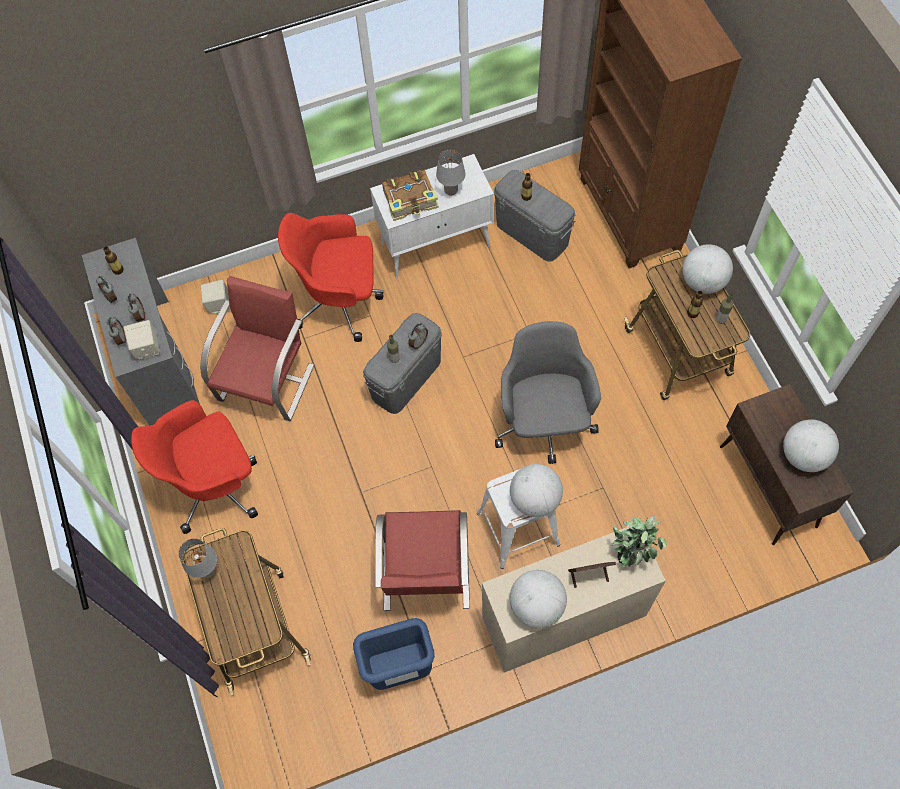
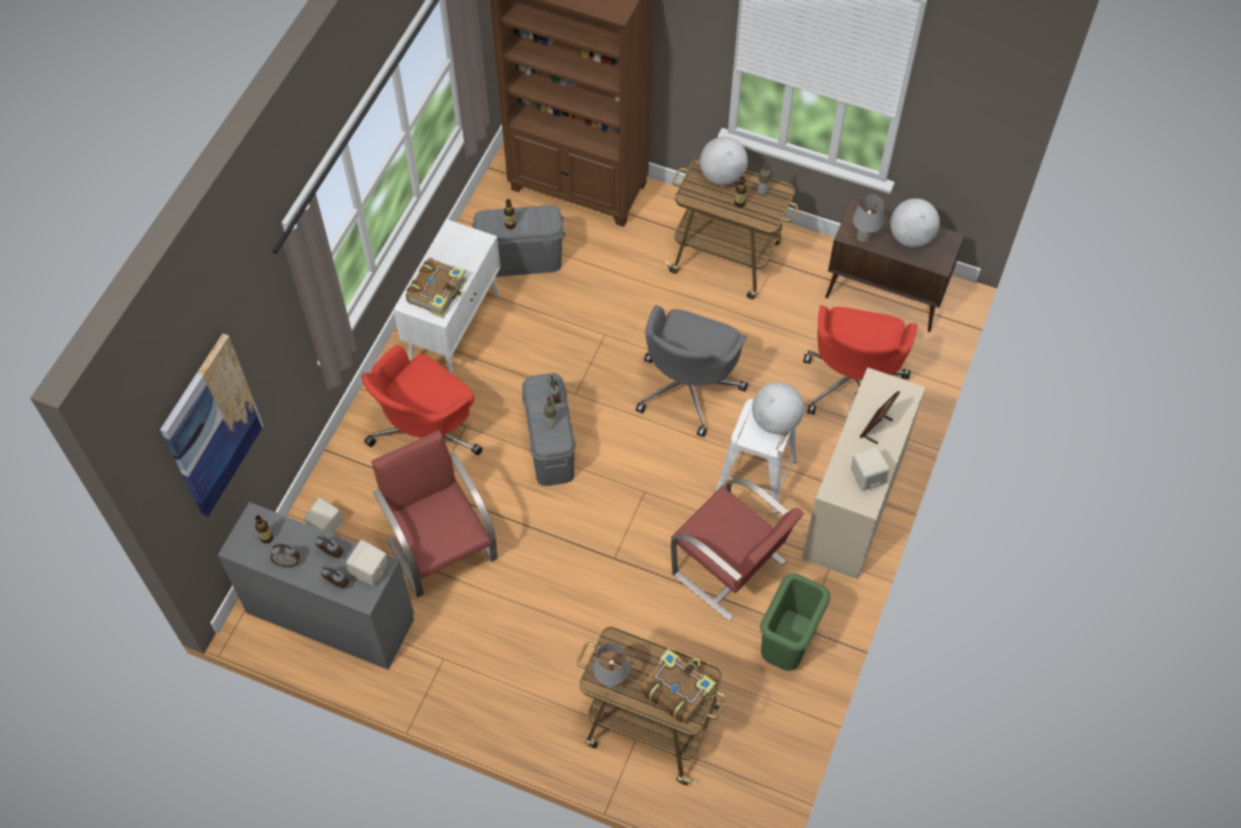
camera: 50 degrees left, 5 degrees down
(104, 155) = (211, 426): none -> picture
(215, 483) = (492, 659): red office chair -> red office chair (853, 383)
(238, 620) = (677, 689): none -> book
(400, 669) = (787, 648): blue trash can -> green trash can
(451, 190) = (461, 259): grey table lamp -> grey table lamp (863, 237)
(537, 605) = (867, 478): globe -> beige speaker
(544, 422) = (689, 387): grey office chair -> grey office chair turned 105 degrees counterclockwise
(632, 554) = (886, 389): potted plant -> none

